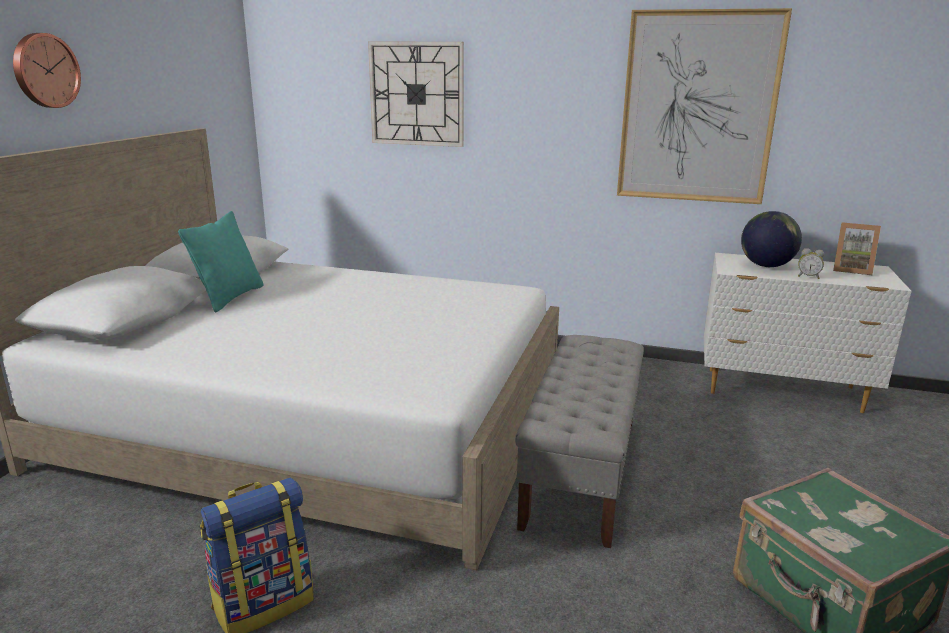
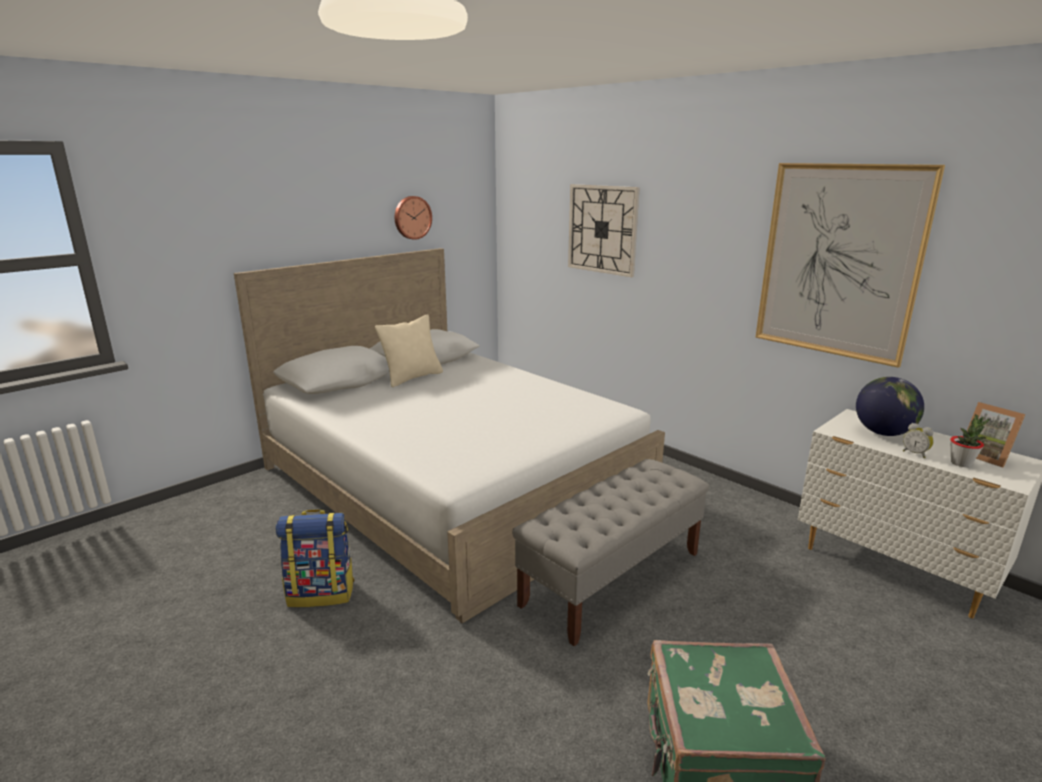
camera: 30 degrees right, 0 degrees up
(44, 70) = (319, 211): wall clock -> wall clock (412, 217)
(229, 297) = (412, 377): turquoise pillow -> beige pillow
(845, 278) = (961, 463): none -> potted plant

